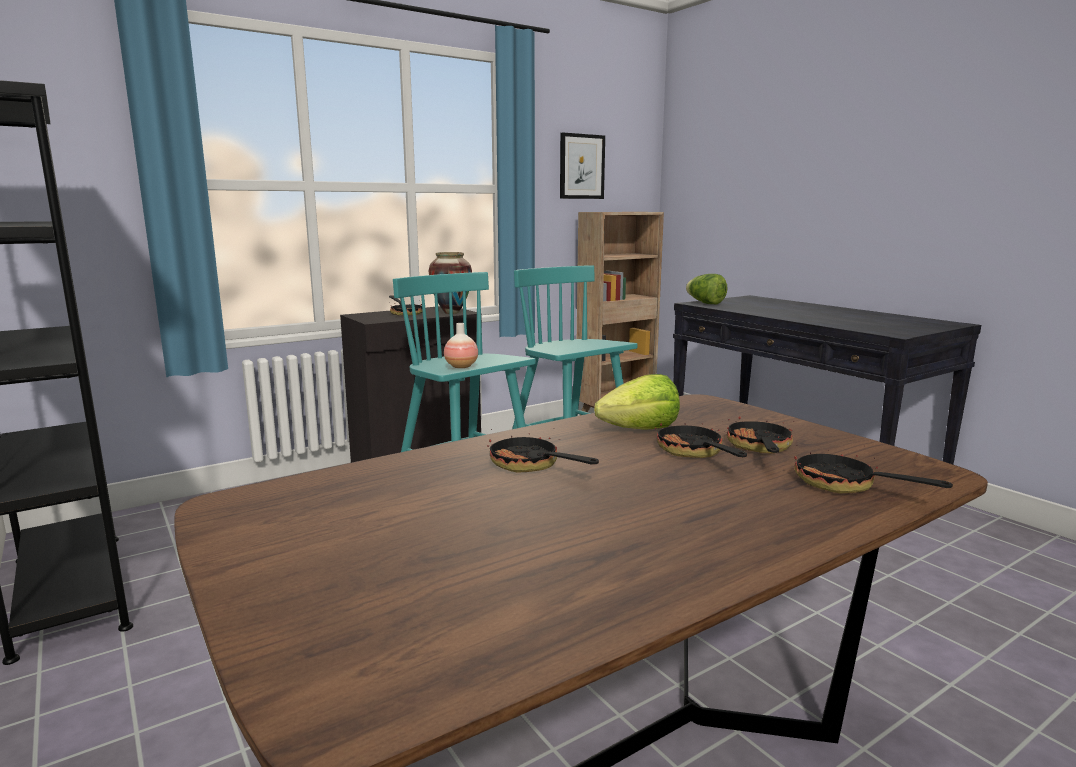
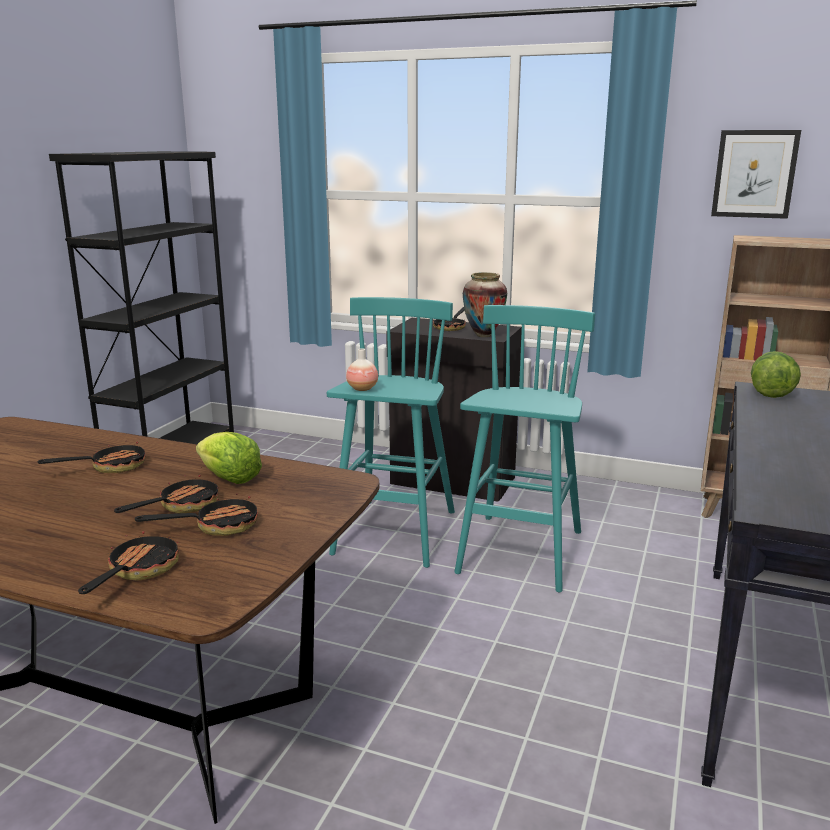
camera: 55 degrees right, 5 degrees up
(531, 466) = (110, 467): frying pan -> frying pan turned 45 degrees clockwise

